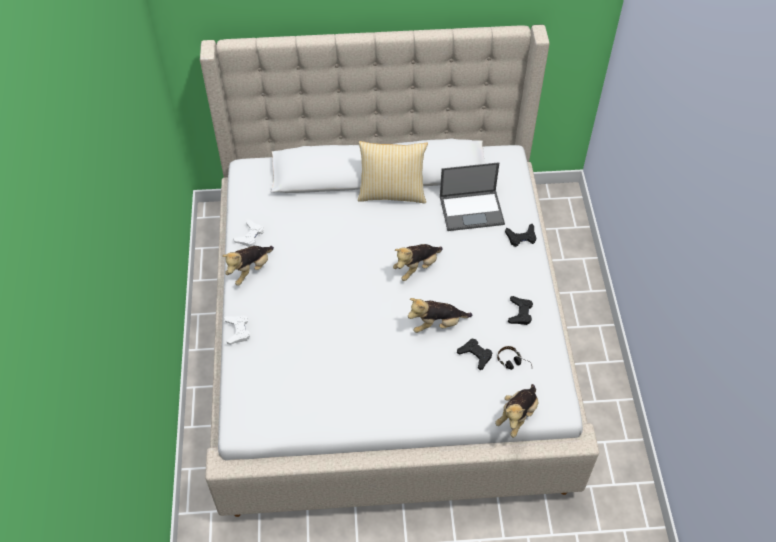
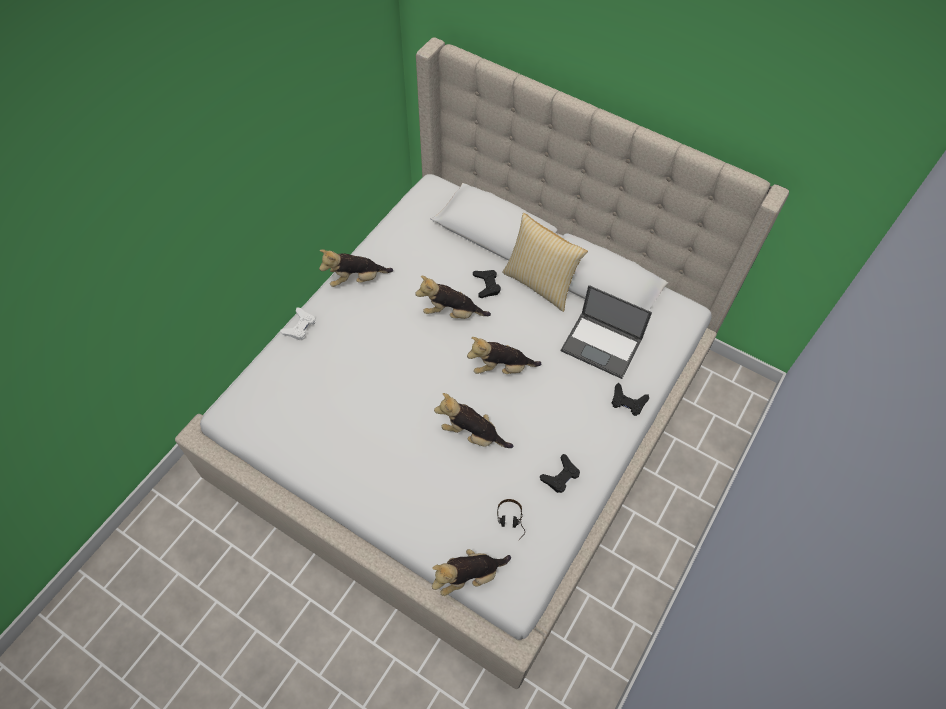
camera: 35 degrees right, 5 degrees up
(250, 236) = (383, 249): white game controller -> none
(346, 251) = (451, 313): none -> plush toy
(475, 355) = (481, 488): black game controller -> black game controller (487, 285)

